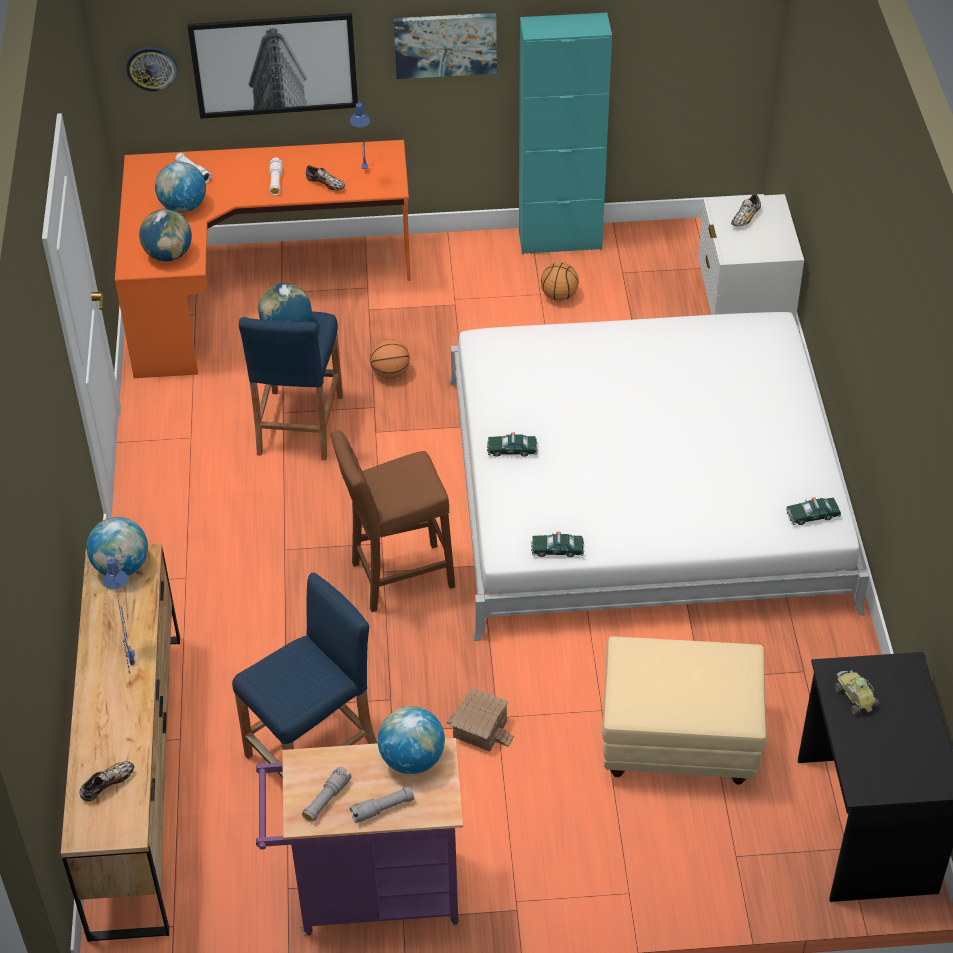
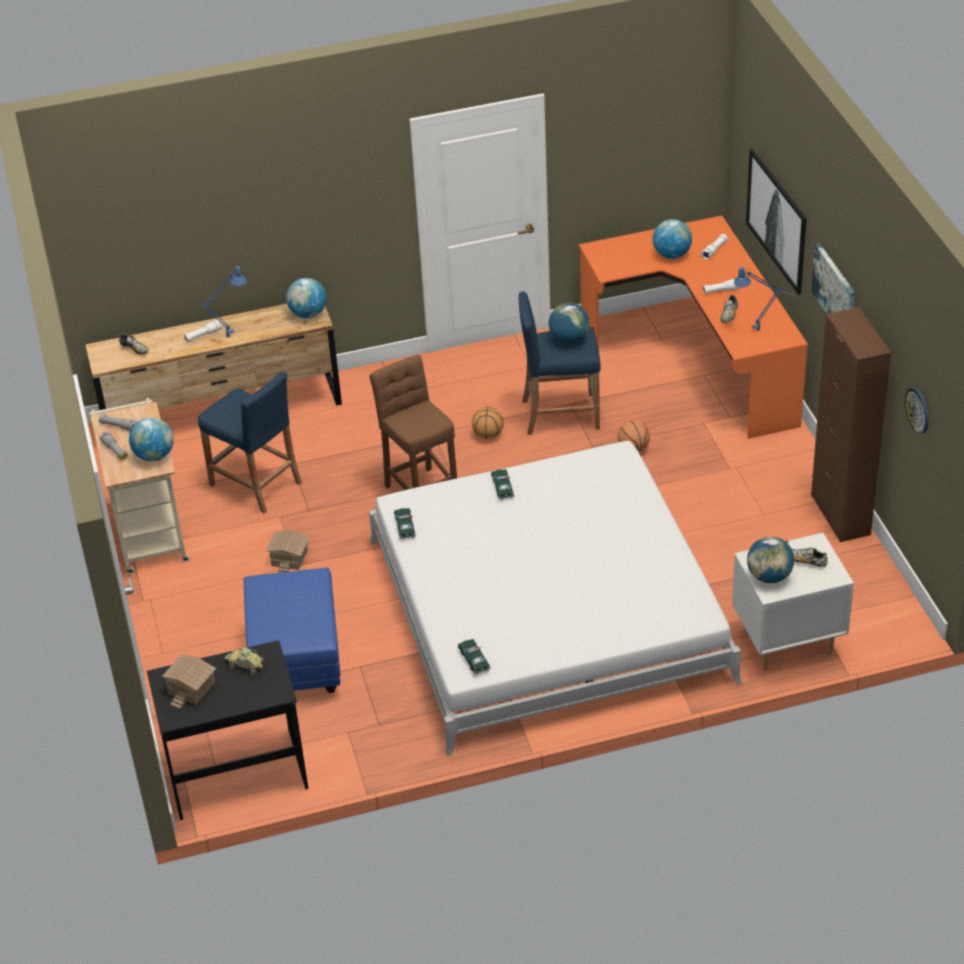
camera: 80 degrees right, 5 degrees down
(113, 695) = (203, 335): none -> white flashlight
(151, 68) = (741, 166): wall clock -> wall clock (918, 410)
(168, 255) = (614, 261): globe -> globe (769, 576)
(368, 893) = (148, 530): purple cart -> beige cart
(559, 296) = (765, 526): basketball -> basketball (487, 435)
(560, 240) = (840, 515): turquoise cabinet -> brown cabinet
(678, 743) = (295, 661): beige ottoman -> blue ottoman
(854, 697) = (245, 665): toy car -> toy car turned 120 degrees counterclockwise
(887, 758) = (190, 687): none -> toy house

